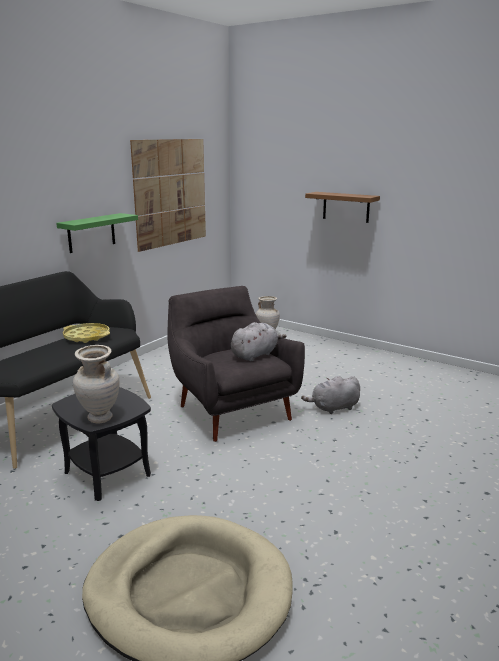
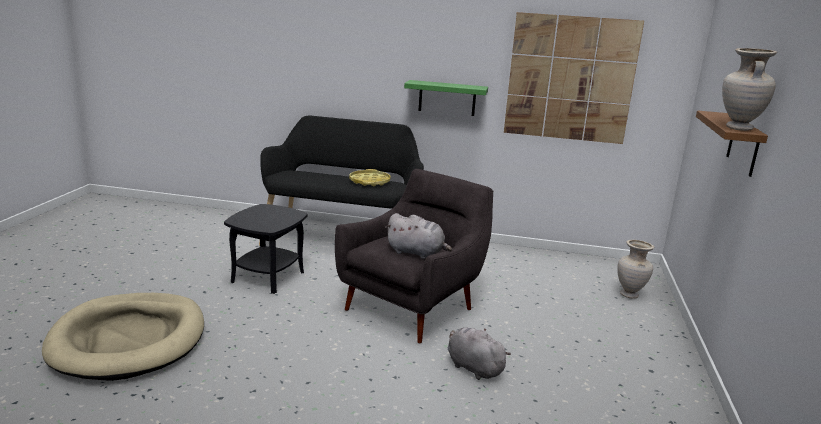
camera: 65 degrees right, 0 degrees up
(99, 418) = (244, 220): beige vase -> beige vase (738, 128)

